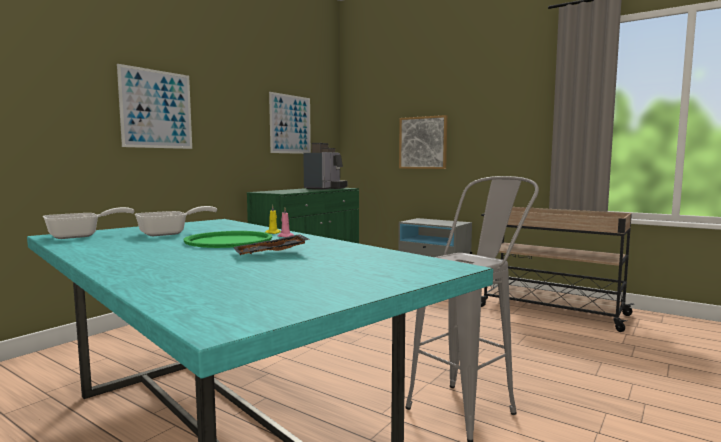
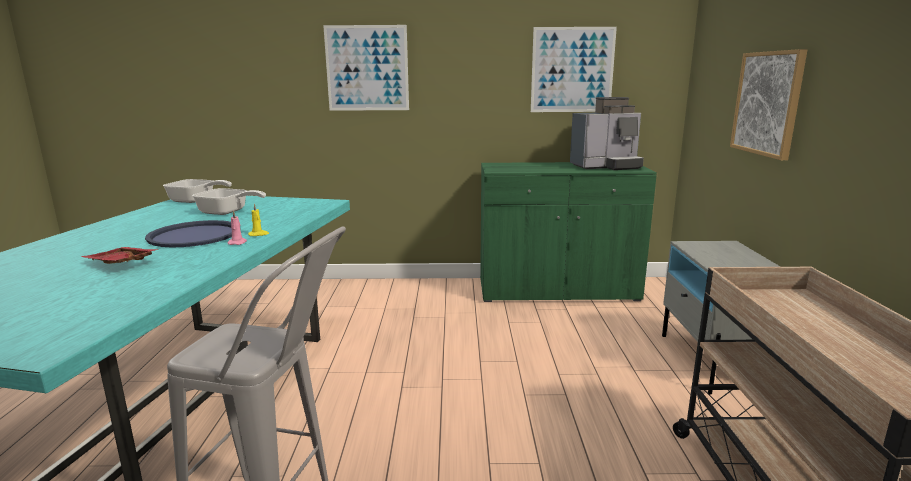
camera: 55 degrees right, 10 degrees up
(229, 241) = (194, 235): green tray -> blue tray
(271, 254) = (119, 264): black tray -> red tray

